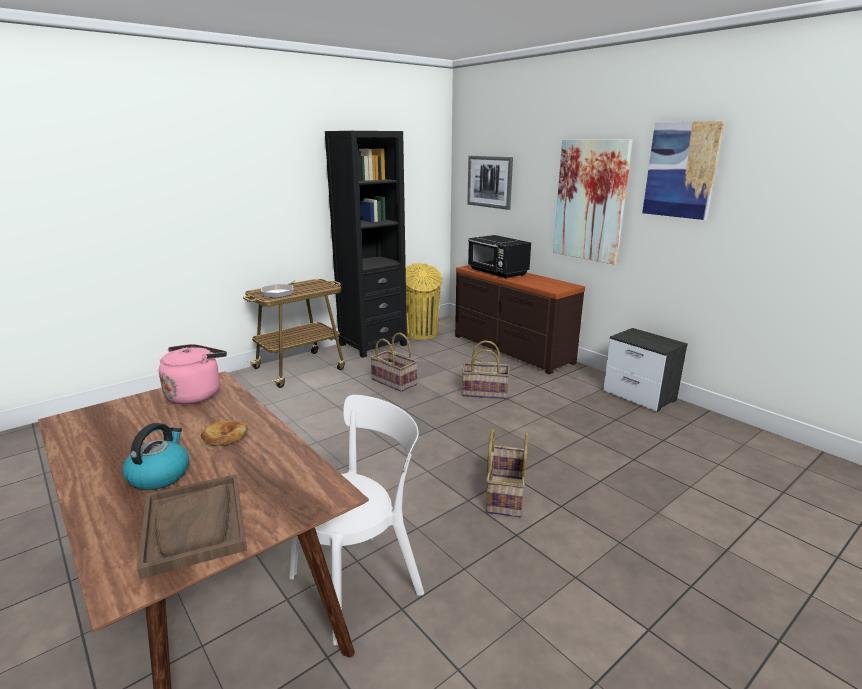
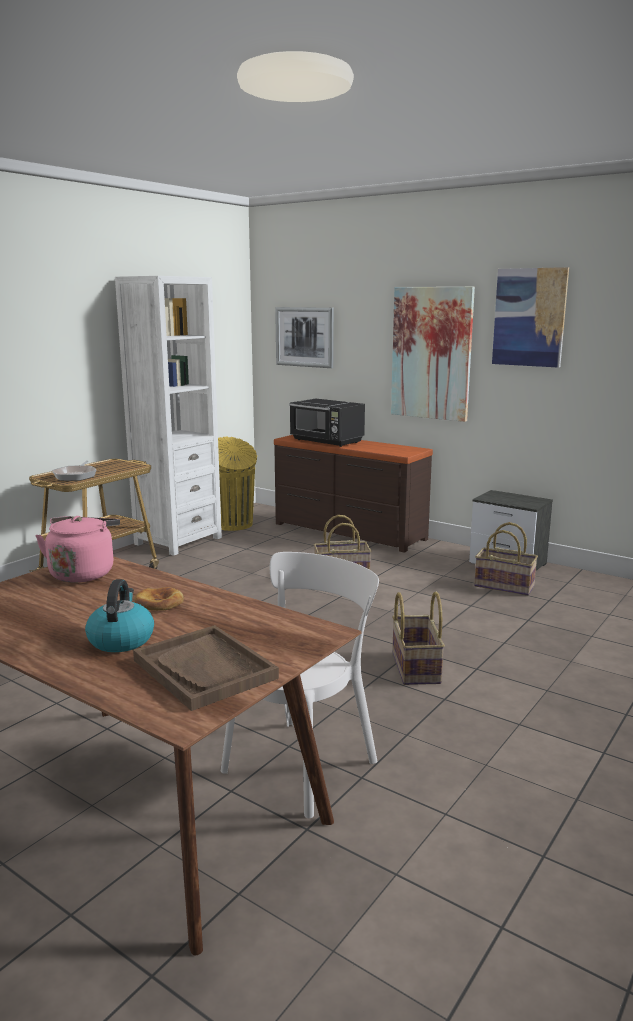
camera: 15 degrees left, 5 degrees down
(372, 344) = (178, 541): black bookcase -> white bookcase
(394, 382) = (229, 576): basket -> basket (504, 586)

